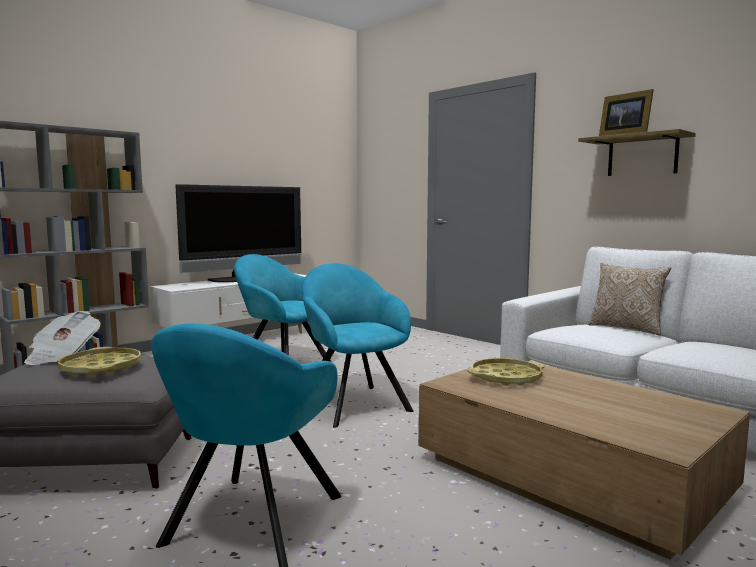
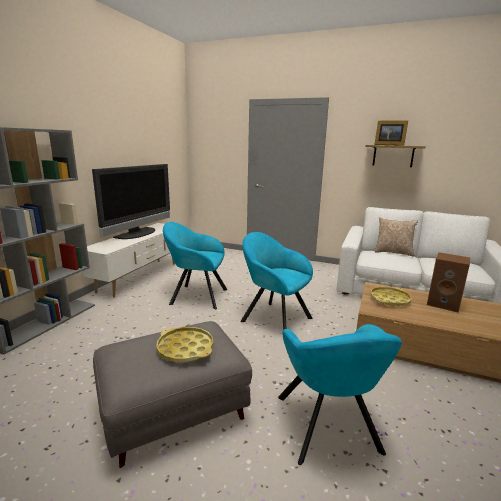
camera: 25 degrees left, 10 degrees up
(62, 356) = (131, 341): newspaper -> none
(605, 394) = (444, 304): none -> brown speaker

